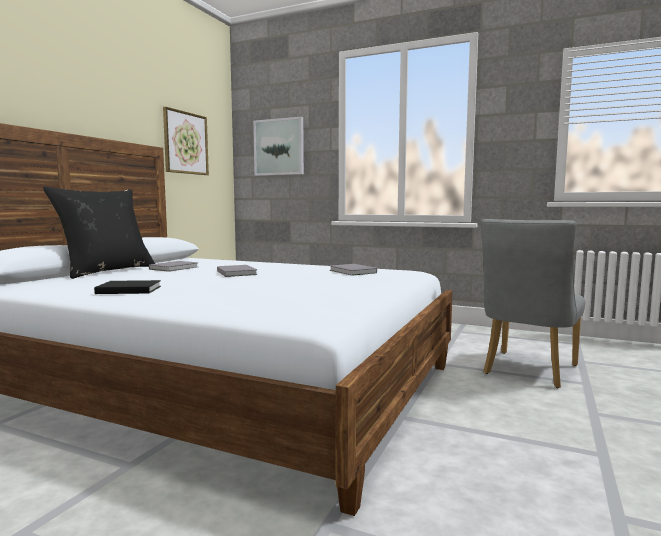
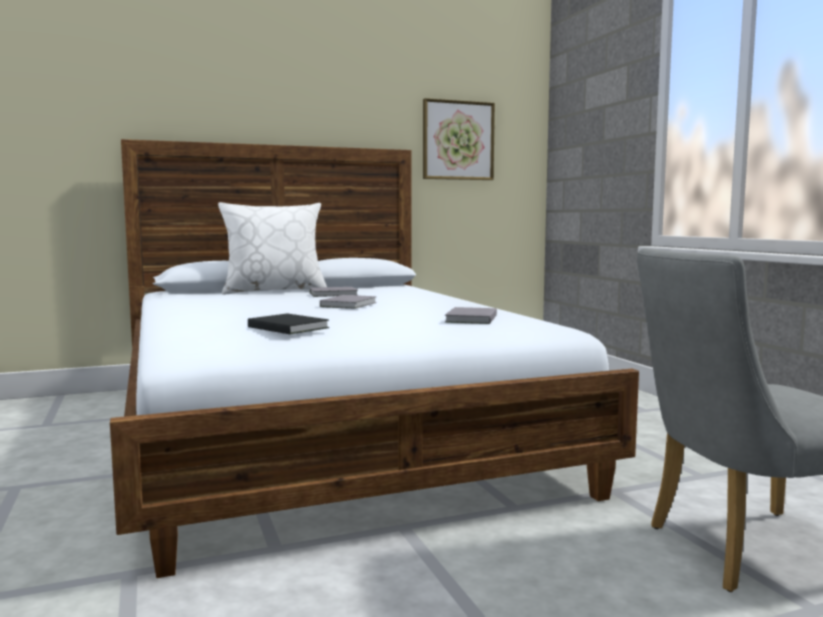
camera: 45 degrees right, 0 degrees up
(106, 271) = (274, 291): black pillow -> white pillow
(128, 290) = (201, 308): black book -> black book (288, 327)
(279, 147) = (591, 134): picture -> none

